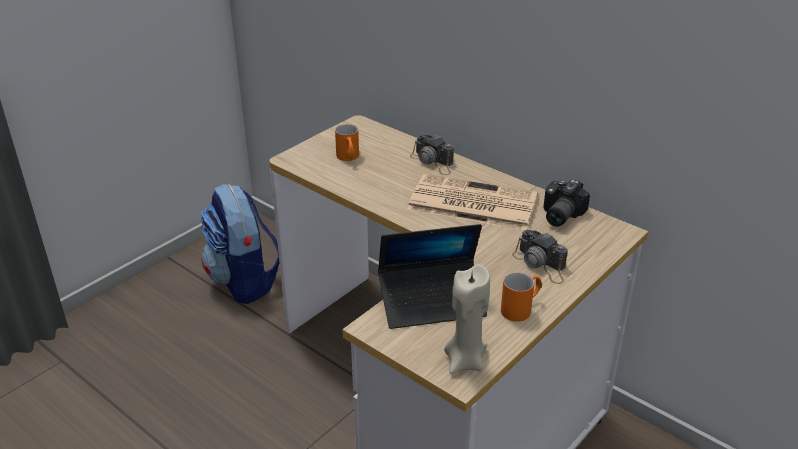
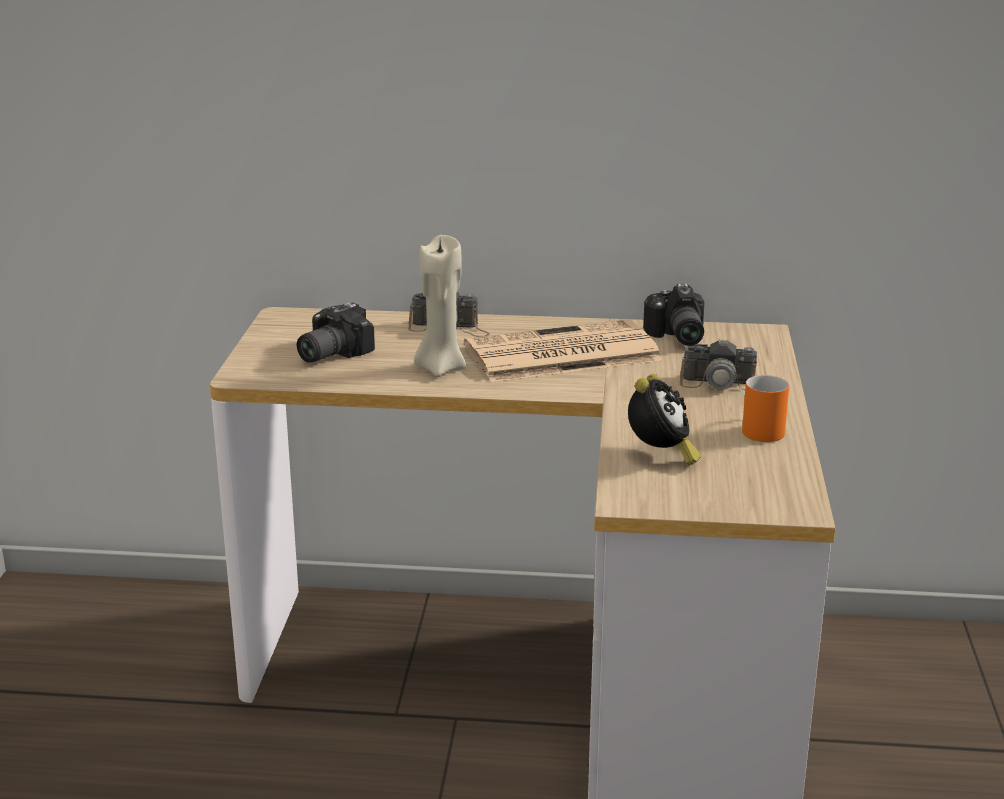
camera: 35 degrees left, 10 degrees down
(244, 281) = (98, 667): backpack -> none
(348, 158) = (328, 353): orange mug -> camera
(432, 302) = (660, 456): laptop -> alarm clock
(465, 361) = (778, 492): beige candle -> beige candle (440, 367)

